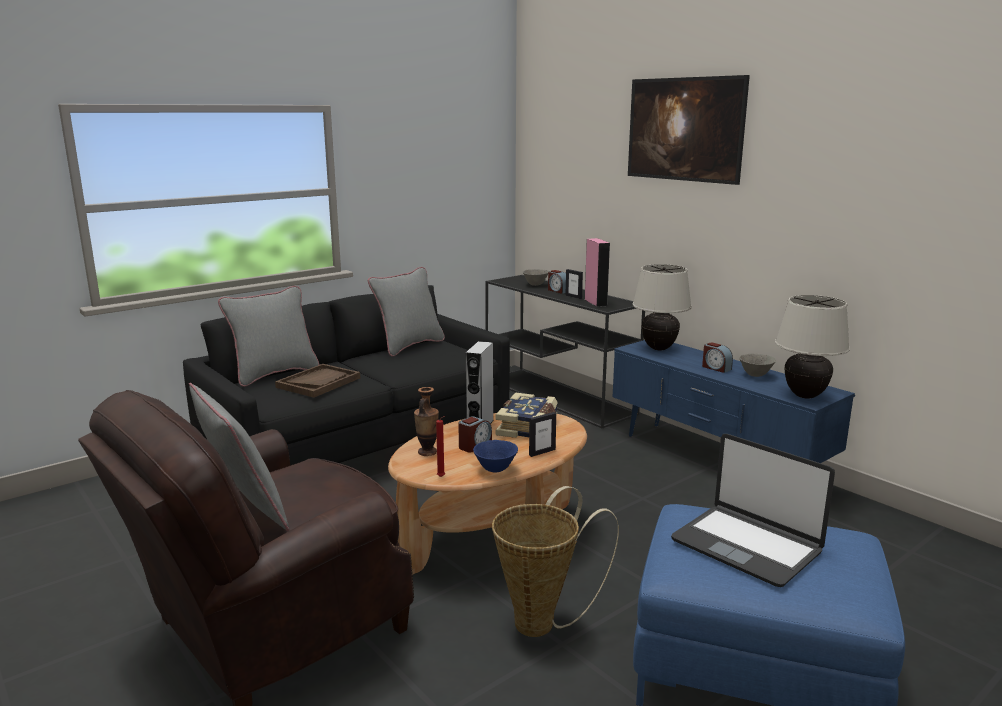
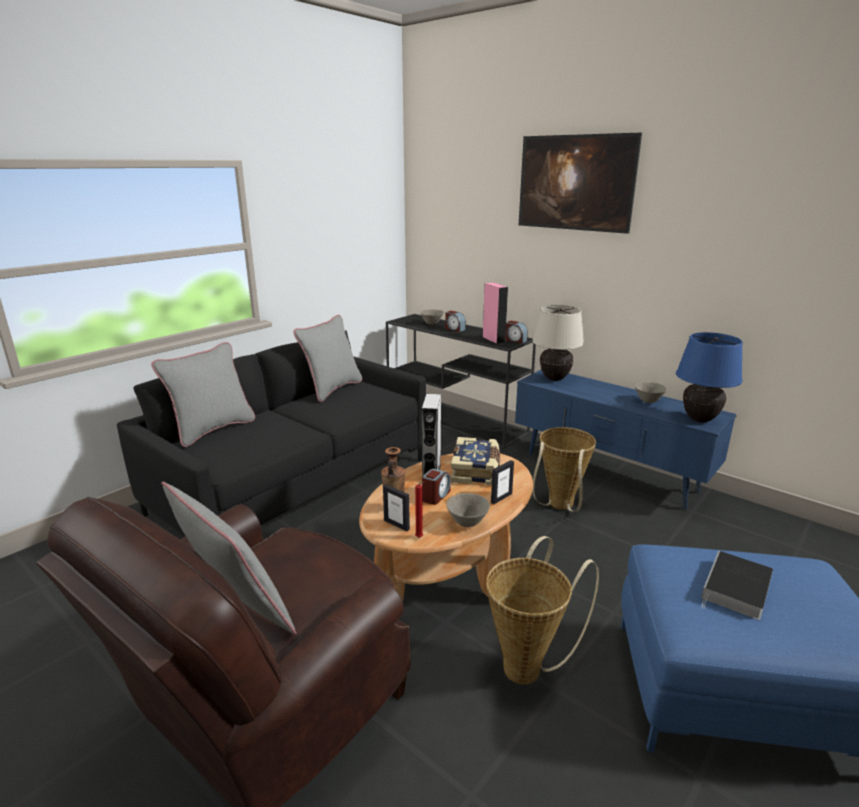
camera: 10 degrees left, 5 degrees up
(318, 382) = (260, 436): brown tray -> none
(495, 470) = (467, 523): blue bowl -> grey bowl
(573, 297) = (471, 334): picture frame -> picture frame (396, 525)
(641, 488) = (559, 507): none -> basket
(716, 368) = (612, 396): alarm clock -> alarm clock (515, 340)
(747, 545) = (736, 590): laptop -> book
(804, 395) = (699, 419): beige table lamp -> blue table lamp

